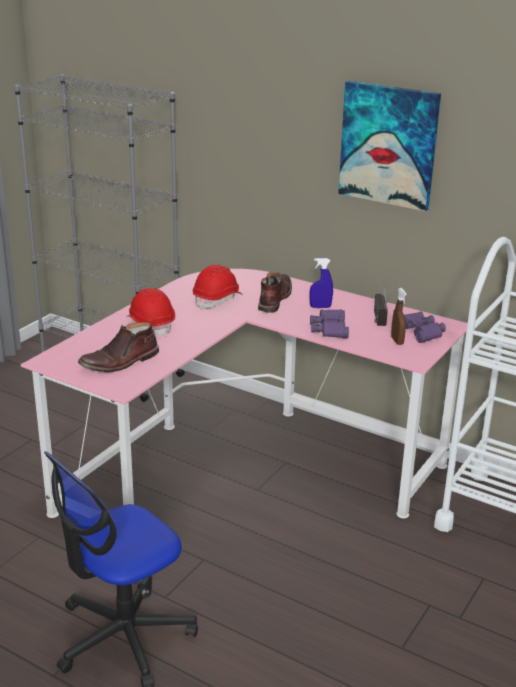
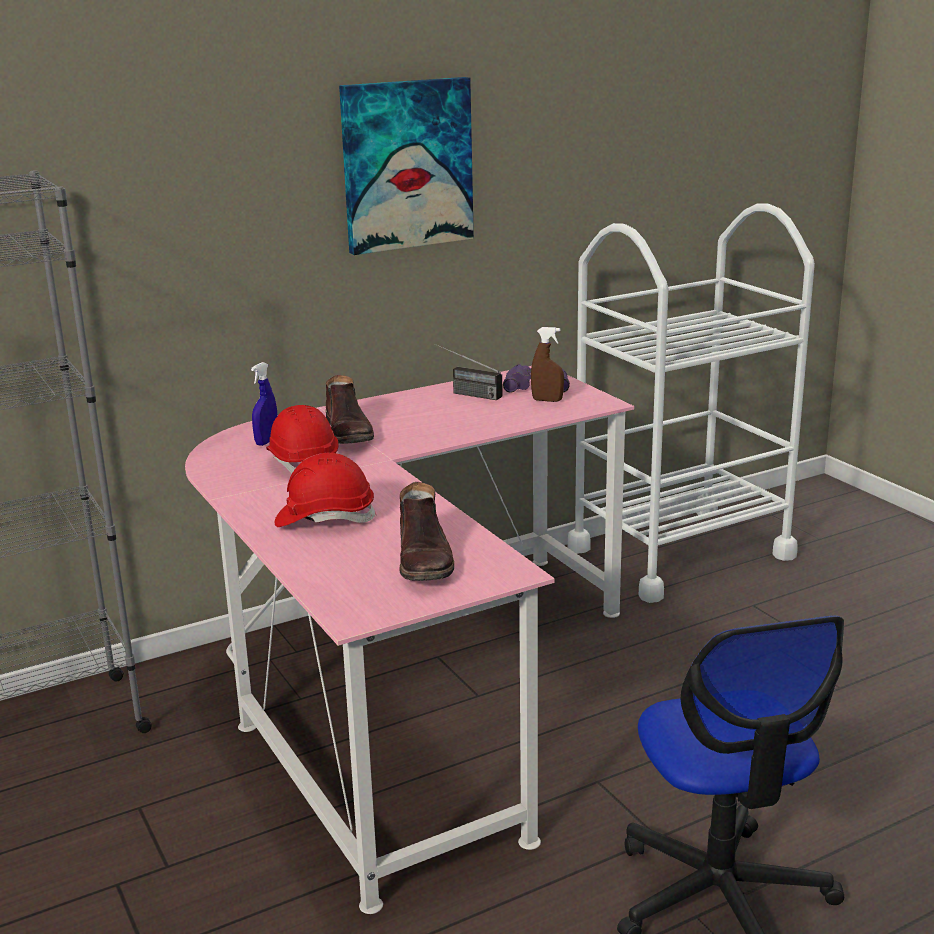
camera: 60 degrees left, 5 degrees down
(274, 299) = (349, 432): brown boot -> brown boot turned 150 degrees counterclockwise
(320, 307) = (409, 415): blue spray bottle -> blue spray bottle (267, 441)
(330, 328) = (476, 422): purple binoculars -> none

